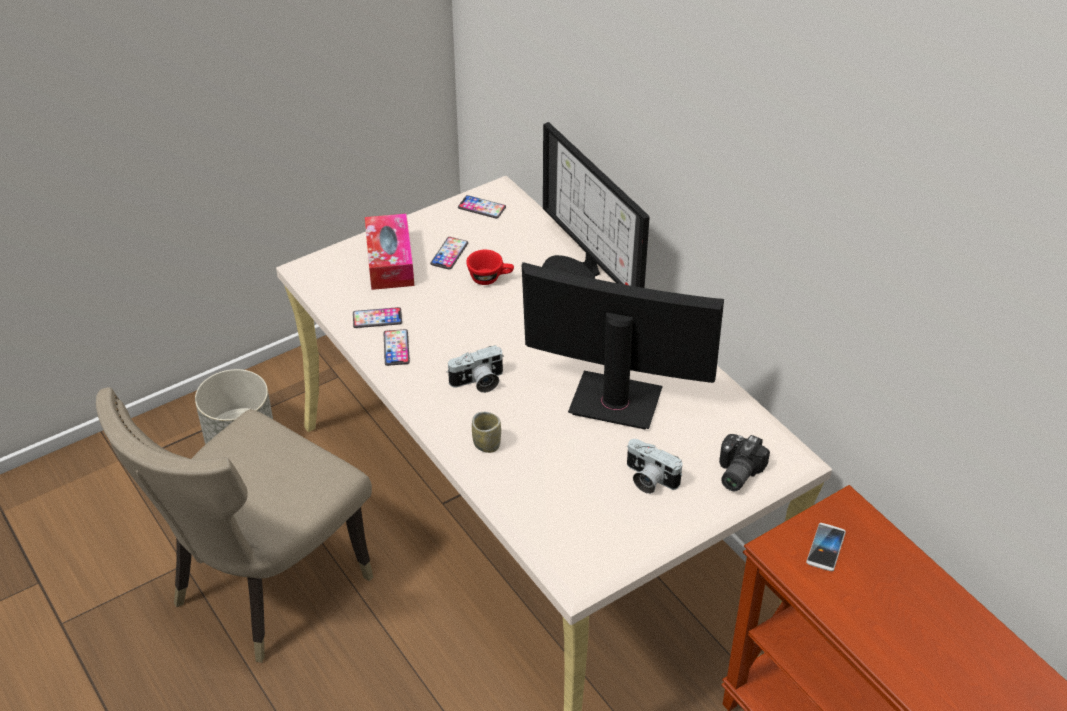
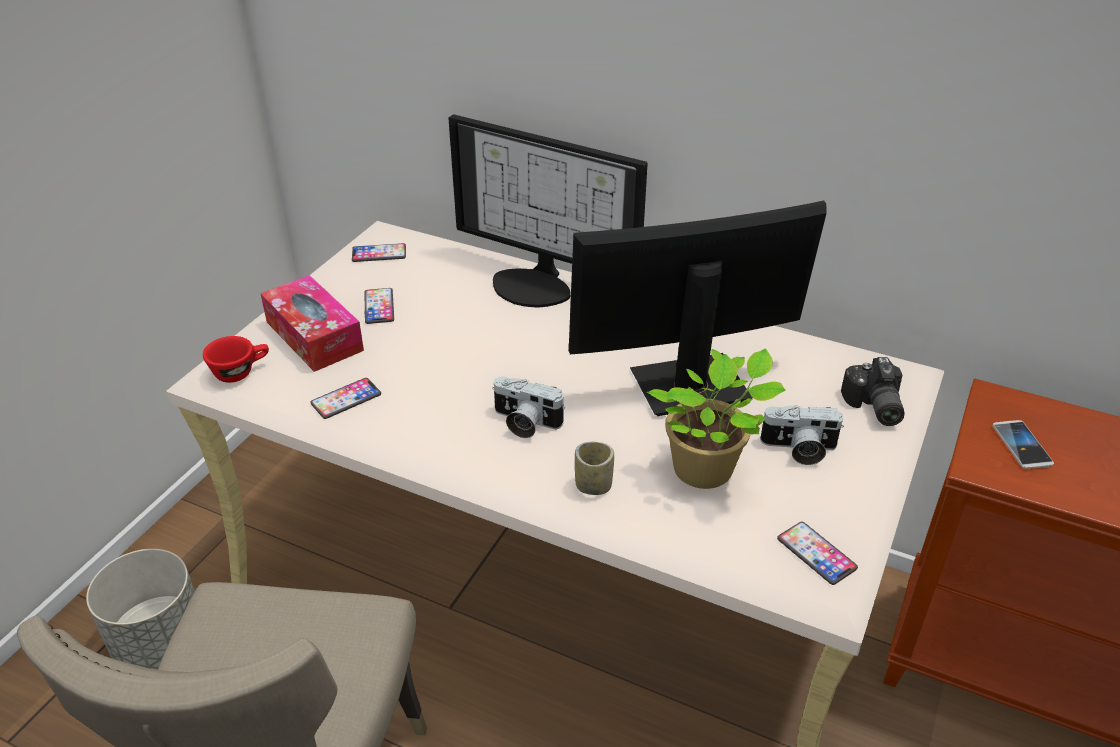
camera: 30 degrees left, 5 degrees down
(396, 348) = (395, 422): phone -> phone (816, 554)
(478, 382) = (524, 423): camera -> camera turned 75 degrees clockwise
(490, 278) = (446, 315): red cup -> red cup (240, 371)
(570, 467) = (707, 471): none -> potted plant

